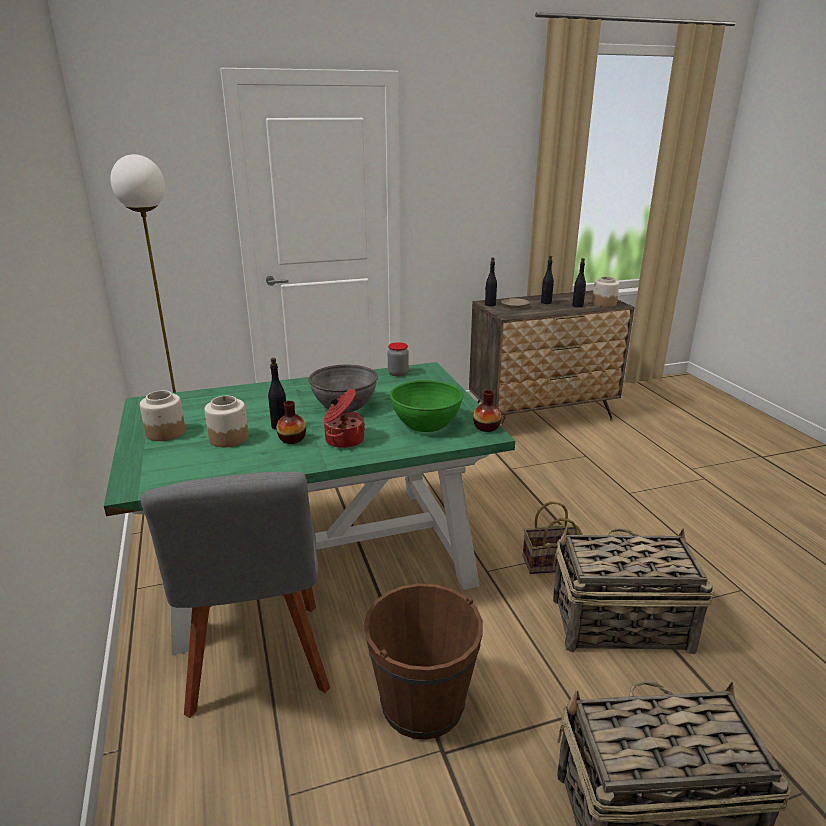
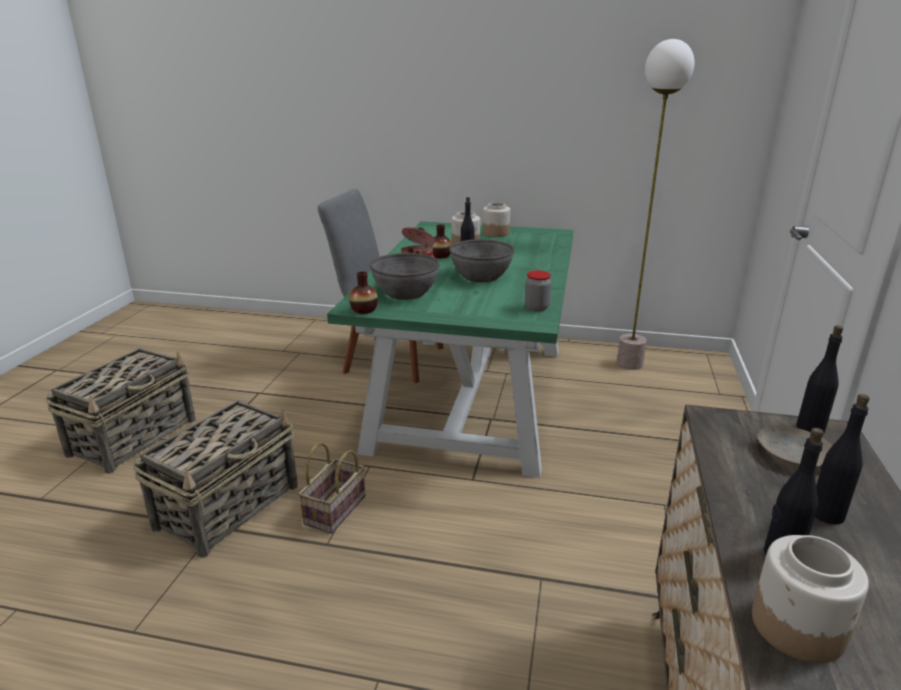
camera: 120 degrees right, 0 degrees up
(422, 704) = (294, 396): brown bucket -> none
(426, 423) = (405, 293): green bowl -> grey bowl

